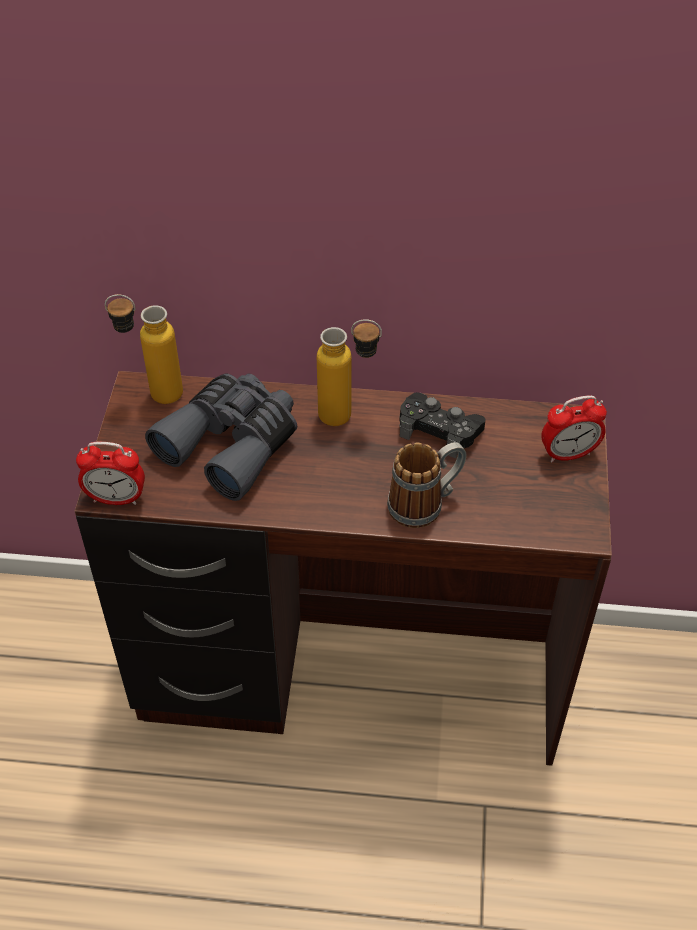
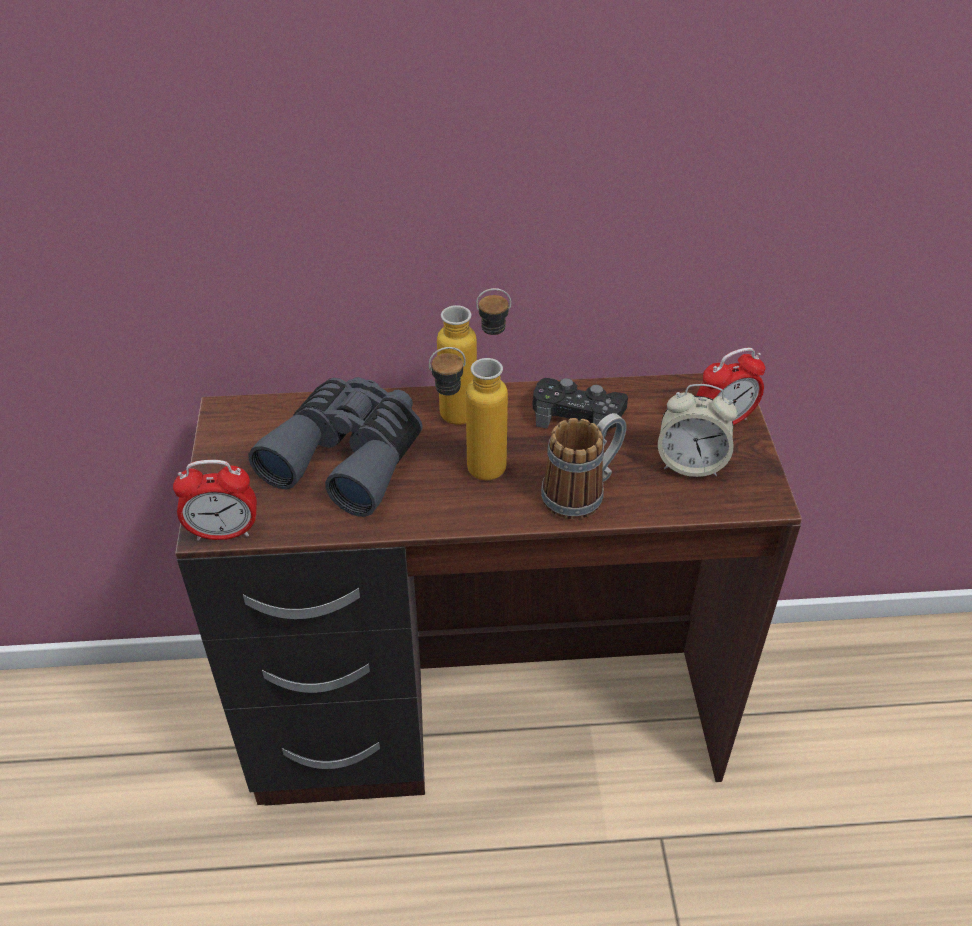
camera: 10 degrees left, 5 degrees down
(153, 394) = (246, 416): bottle -> bottle (470, 470)
(527, 490) = (691, 463): none -> alarm clock

